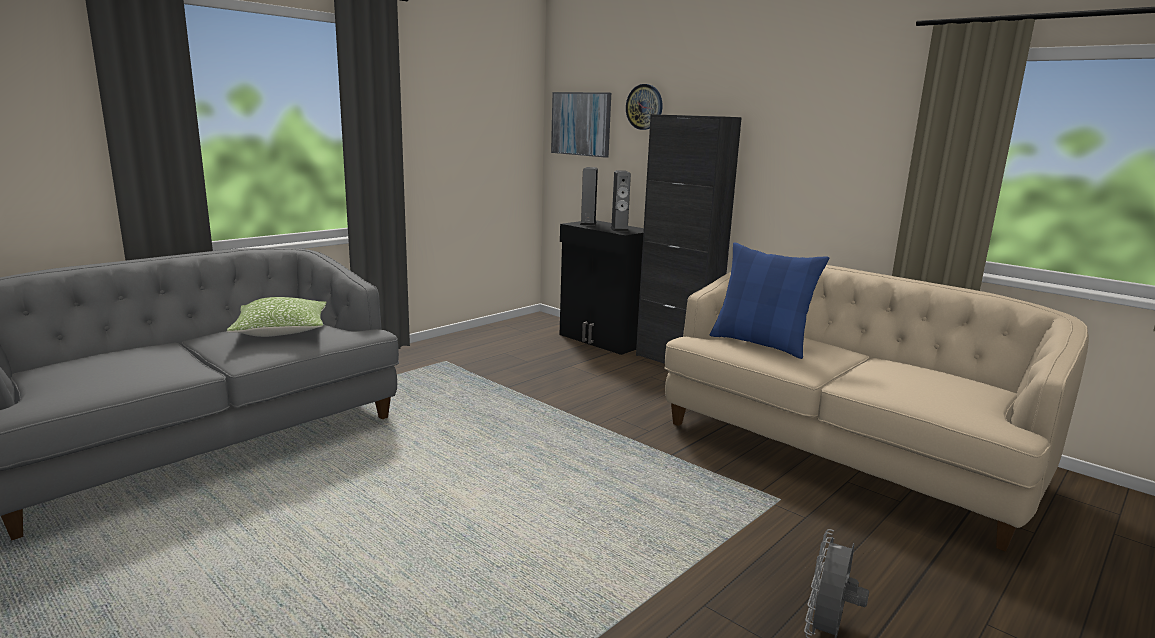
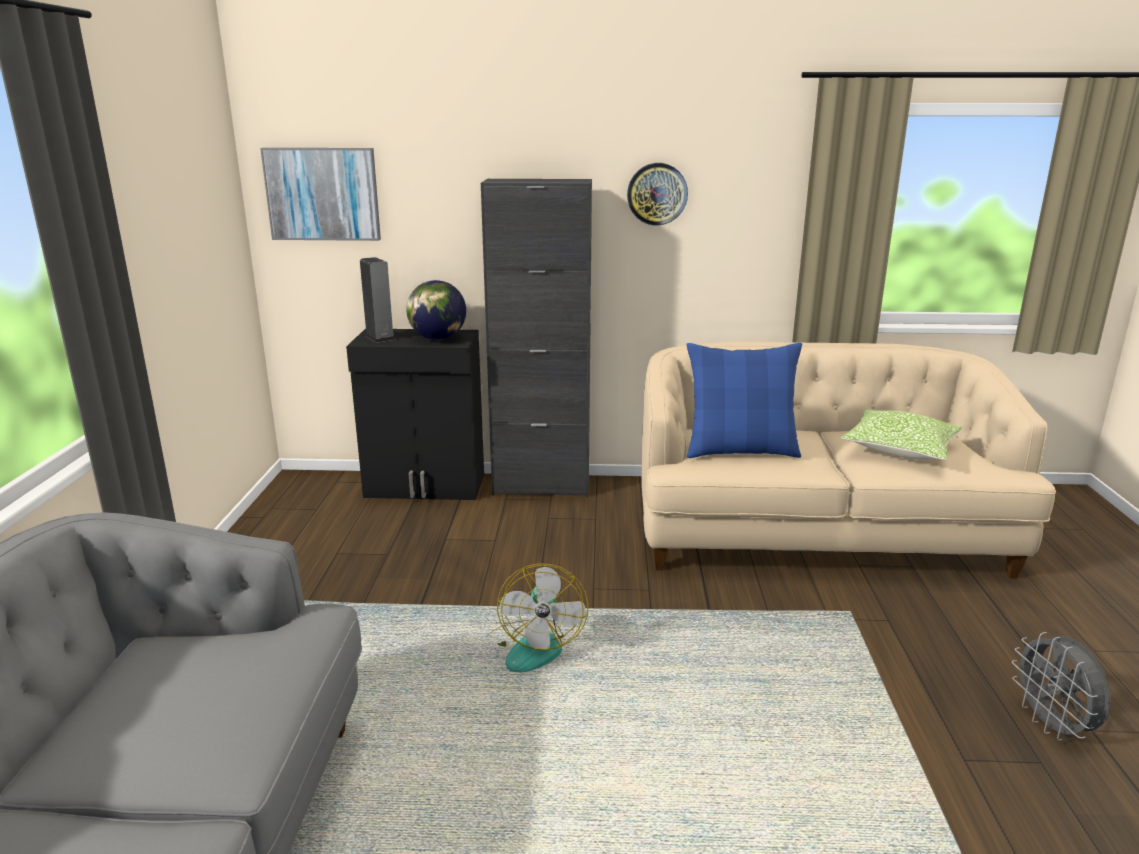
camera: 40 degrees left, 5 degrees up
(281, 331) = (189, 684): pillow -> pillow (900, 449)
(531, 426) = (534, 646): none -> fan
(619, 229) = (438, 339): speaker -> globe
(644, 107) = (435, 167): wall clock -> wall clock (657, 194)

